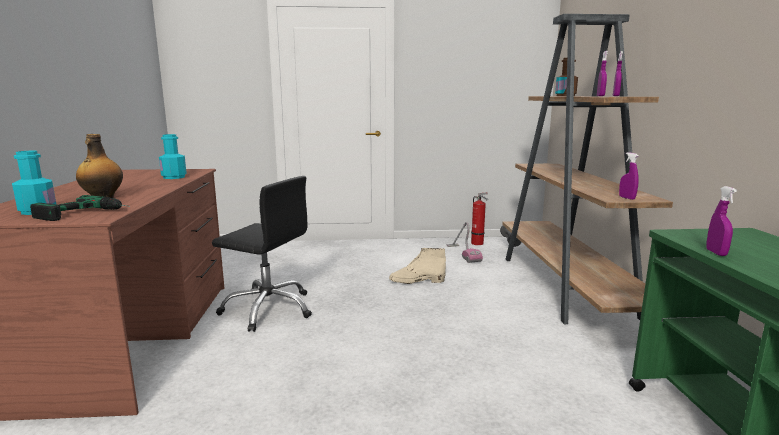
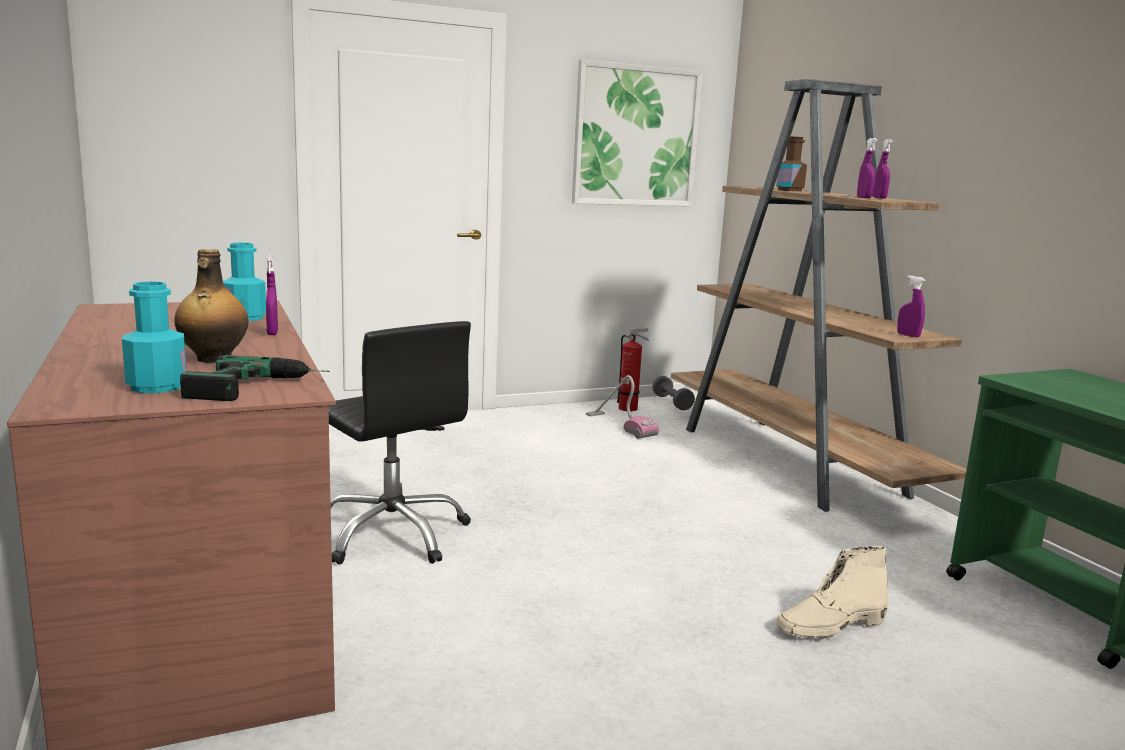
camera: 20 degrees left, 0 degrees up
(268, 309) = (392, 534): black office chair -> black office chair turned 45 degrees clockwise
(416, 281) = (586, 471): beige boot -> beige boot (830, 625)
(484, 68) = (636, 136): none -> picture
(716, 253) = (1074, 399): purple spray bottle -> purple spray bottle (272, 333)

